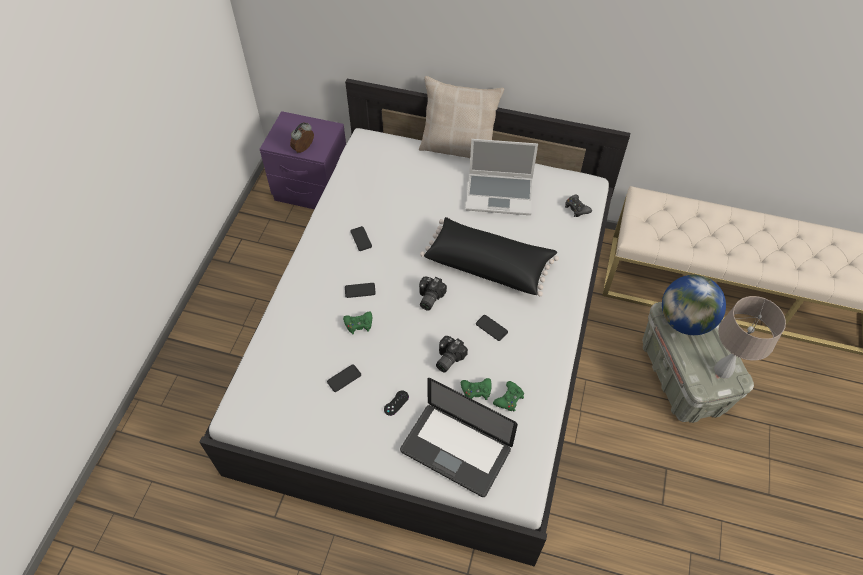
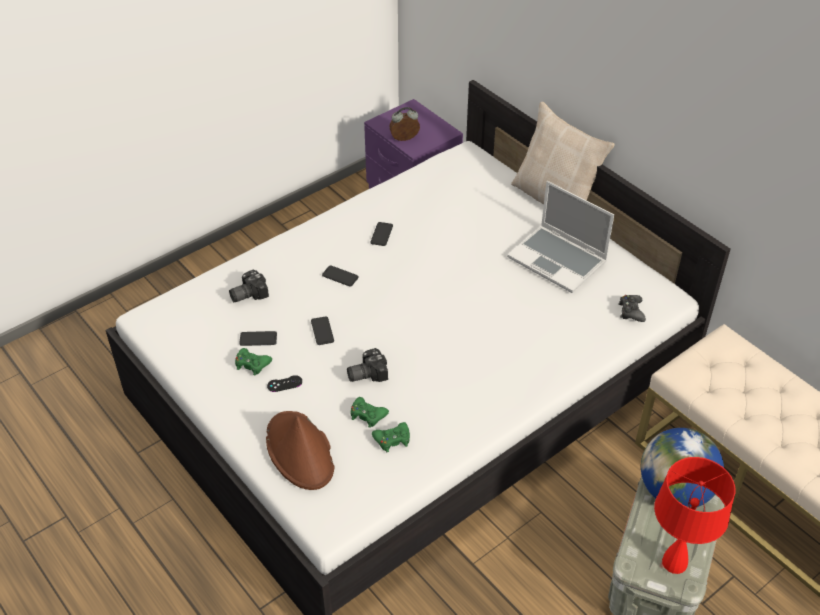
camera: 35 degrees right, 10 degrees down
(359, 324) = (312, 303): green game controller -> green game controller (252, 364)
(428, 298) = (397, 314): camera -> camera (247, 294)
(455, 450) = (300, 451): laptop -> brown hat
(488, 264) = (486, 315): black pillow -> none
(491, 328) = (434, 371): phone -> phone (322, 331)
(723, 370) = (675, 563): beige table lamp -> red table lamp

